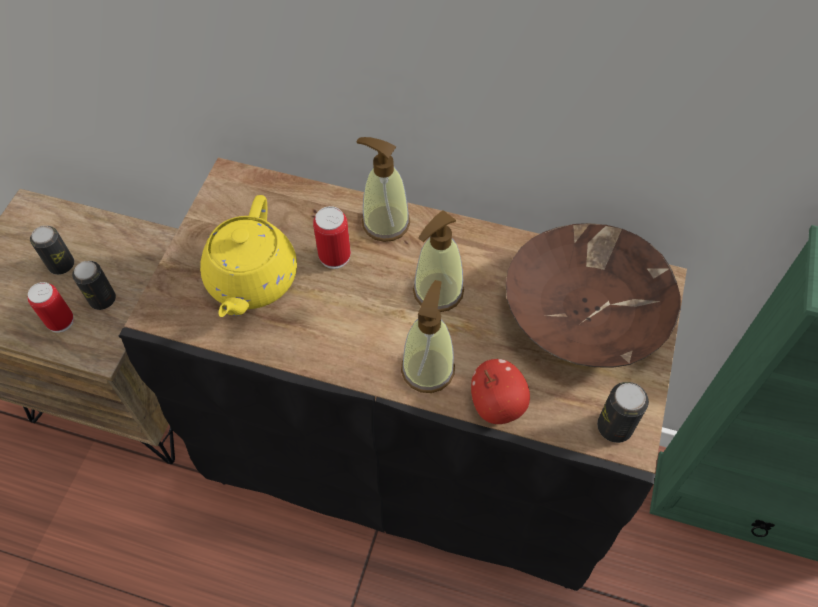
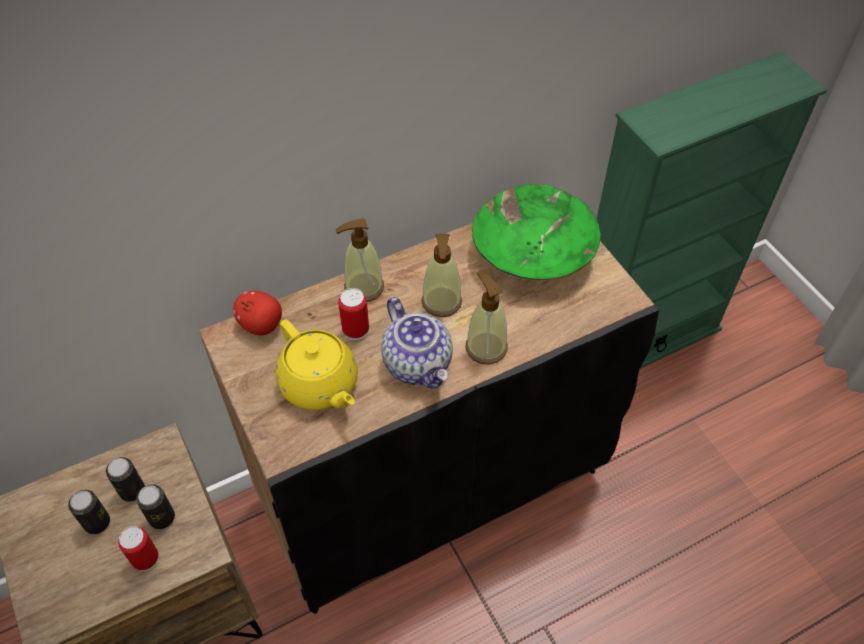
camera: 45 degrees left, 5 degrees down
(350, 332) = (418, 364): none -> teapot
(497, 404) = (543, 335): apple -> apple (261, 325)
(585, 313) = (533, 251): brown bowl -> green bowl
(614, 427) = (612, 297): can -> can (132, 490)

